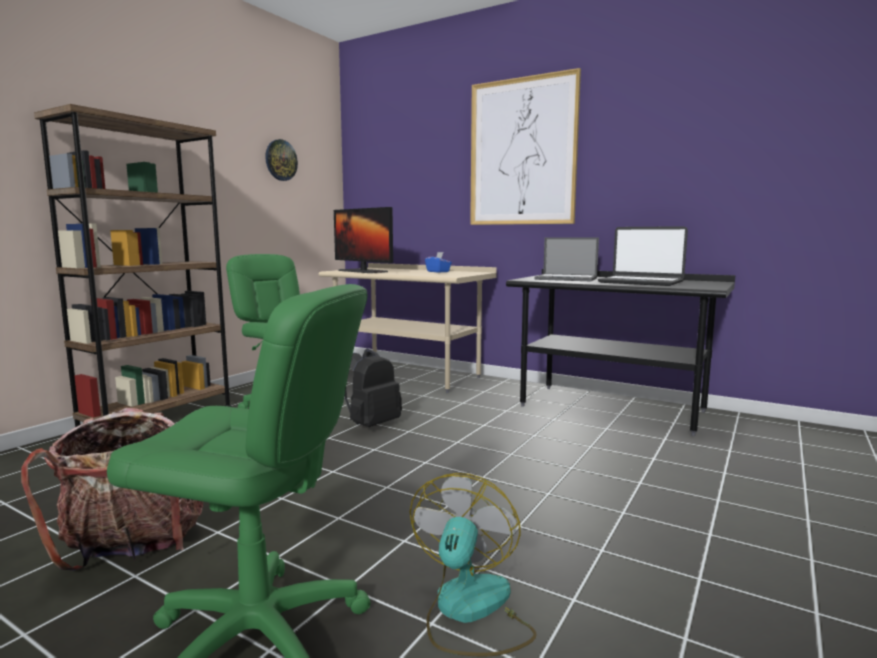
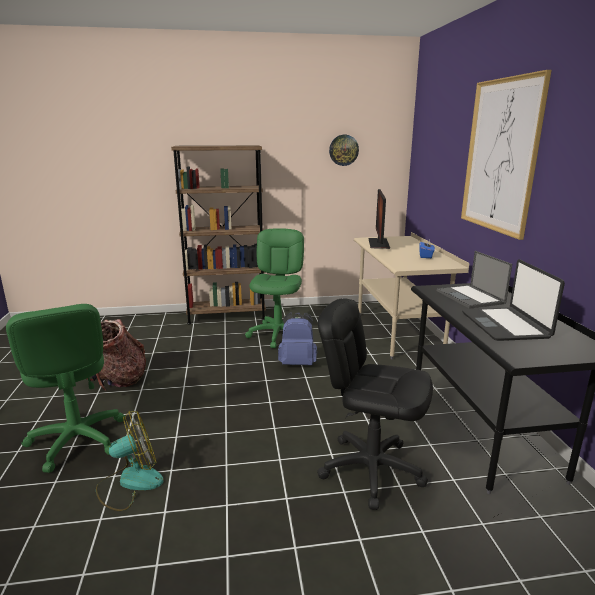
camera: 50 degrees right, 10 degrees up
(371, 425) = (297, 363): black backpack -> blue backpack
(617, 460) = (371, 469): none -> black office chair

